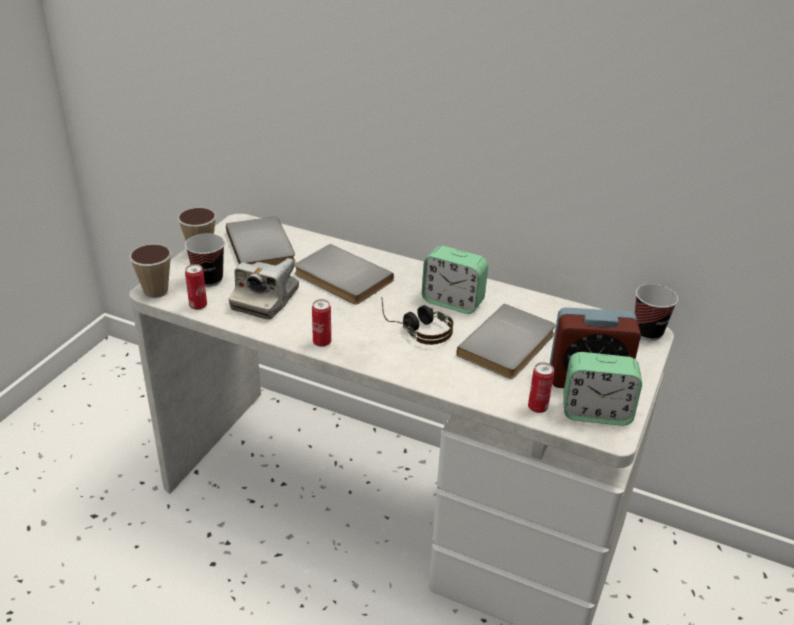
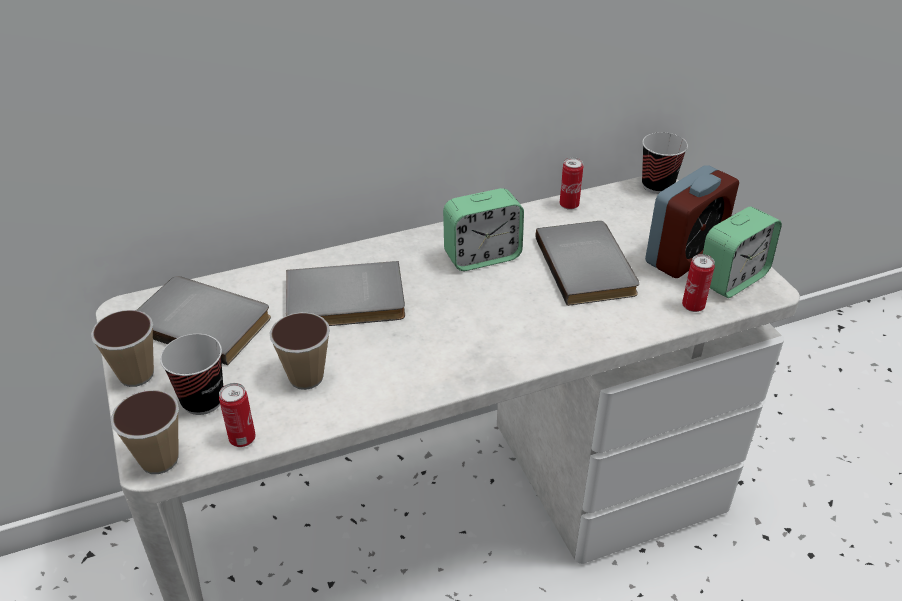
camera: 45 degrees left, 5 degrees up
(265, 299) = (306, 377): camera -> cup
(322, 342) = (437, 380): can -> can (569, 205)
(416, 328) = (493, 303): headphones -> none

